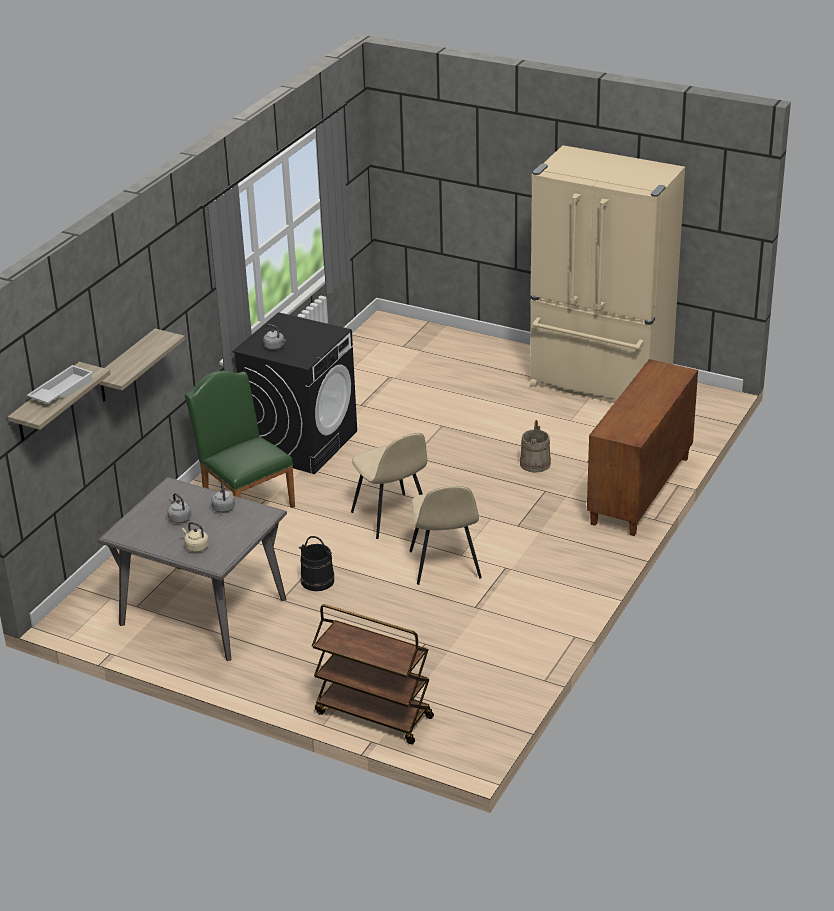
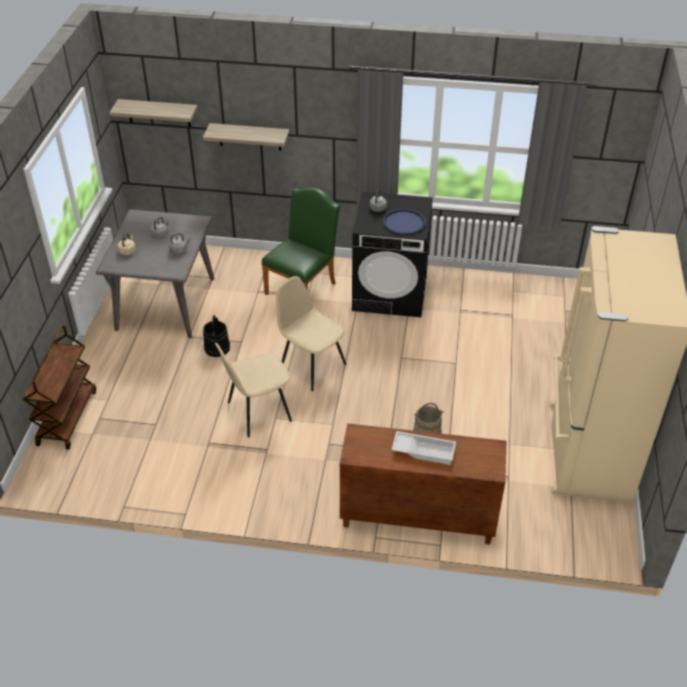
camera: 70 degrees right, 10 degrees up
(61, 390) = (155, 108): white tray -> white tray (424, 450)
(312, 336) = (404, 222): none -> blue tray
(391, 517) = (311, 366): beige chair -> beige chair turned 90 degrees clockwise

